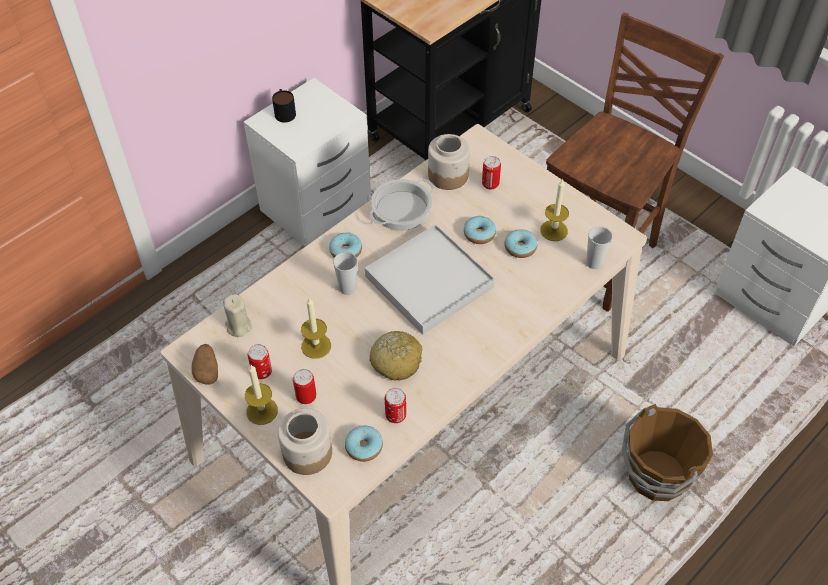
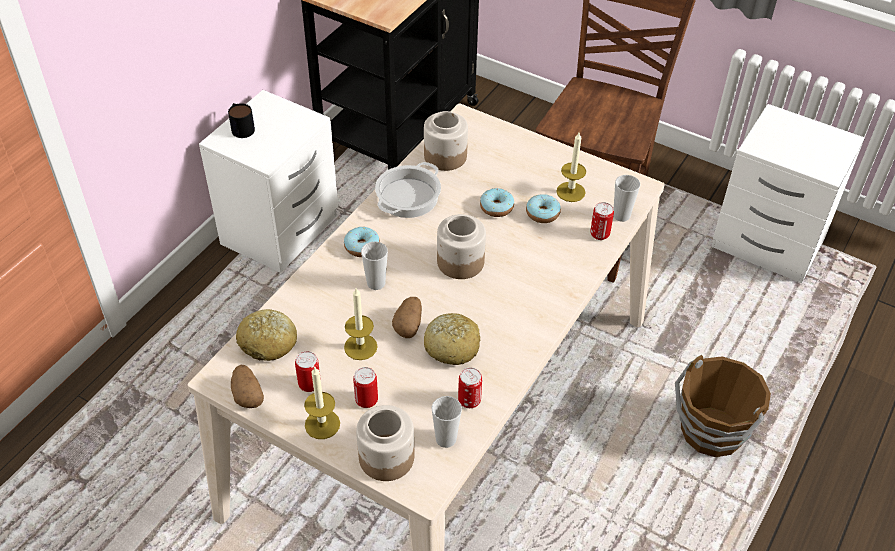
camera: 15 degrees left, 5 degrees down
(238, 326) = (268, 342): beige candle -> bread
(364, 333) = (408, 325): none -> potato
(364, 447) = (446, 439): donut -> cup
(428, 282) = (459, 262): white tray -> jar
(490, 184) = (491, 158): can -> can (599, 234)

